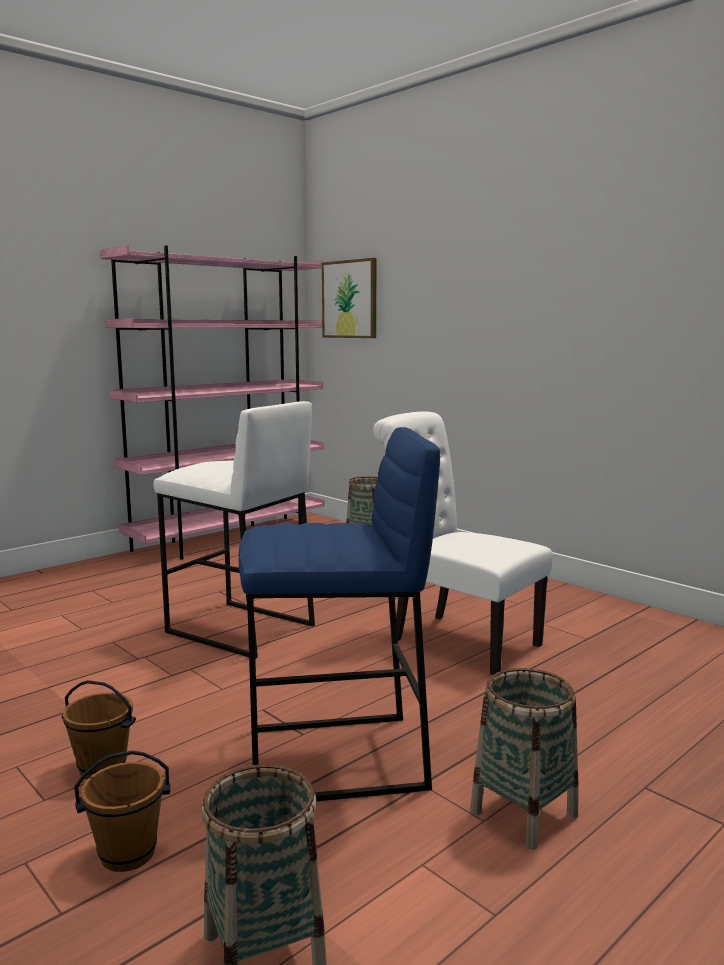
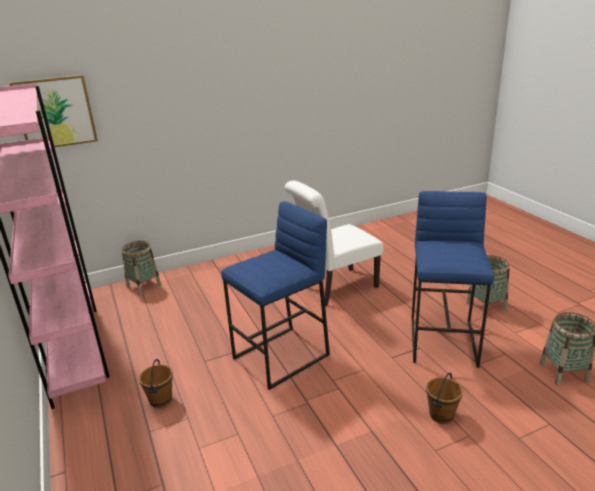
camera: 70 degrees left, 15 degrees up
(128, 853) = (511, 405): brown bucket -> brown bucket (160, 400)
(239, 629) = (281, 357): white stool -> blue stool

